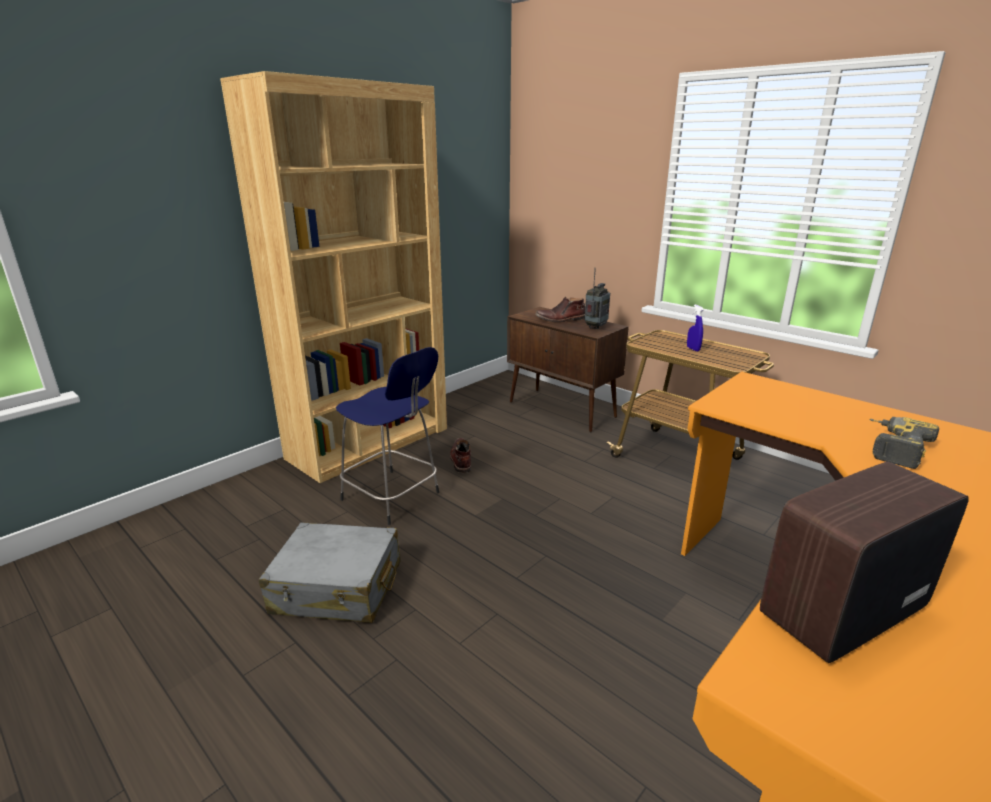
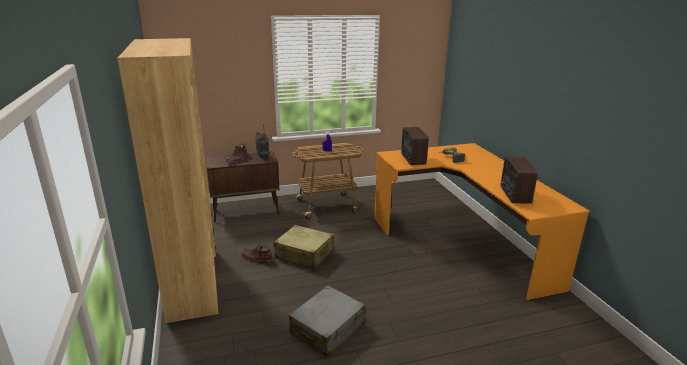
camera: 60 degrees left, 0 degrees up
(393, 497) = (266, 291): blue stool -> none
(512, 492) = (305, 254): none -> beige suitcase
(777, 409) = (412, 160): none -> radio

